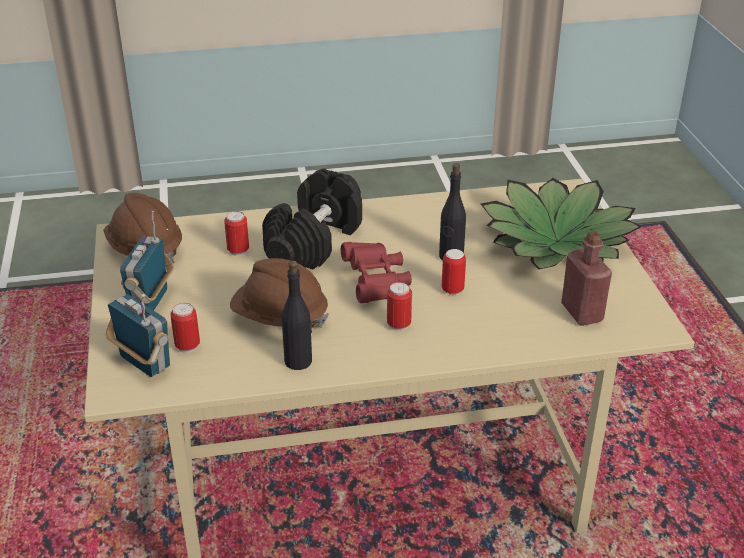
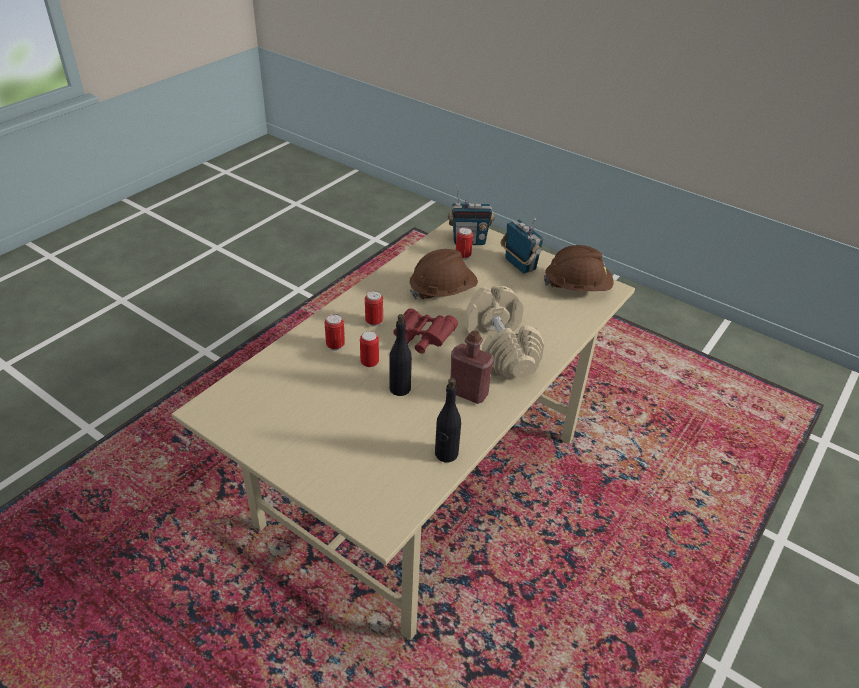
camera: 135 degrees right, 5 degrees up
(238, 251) = (531, 315): can -> can (335, 346)
(298, 361) = (400, 276): black bottle -> black bottle (446, 454)
(314, 241) = (500, 348): black dumbbell -> beige dumbbell
(557, 241) = (337, 452): potted plant -> none
(582, 313) = (267, 392): red bottle -> red bottle (468, 393)

